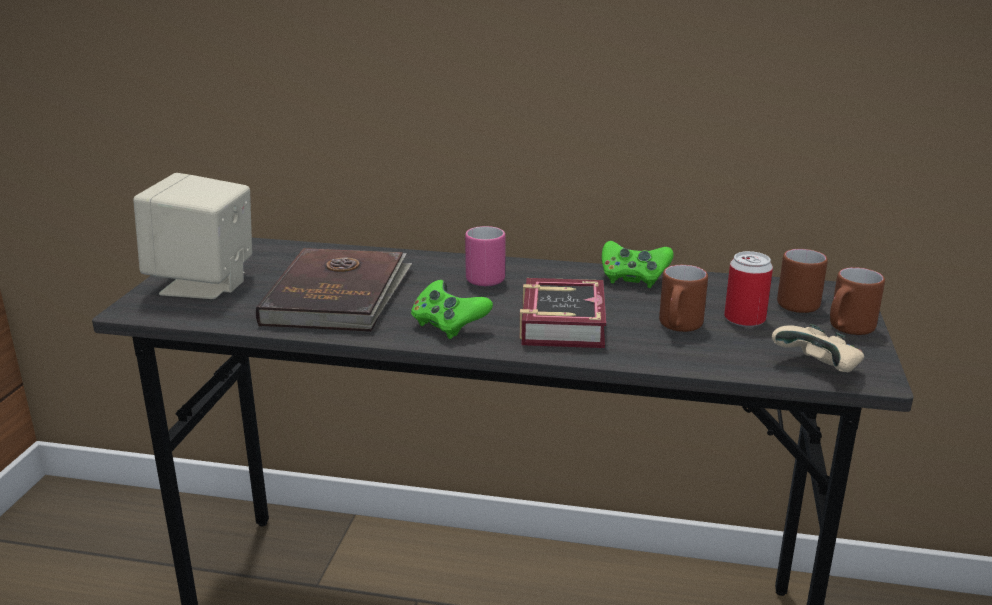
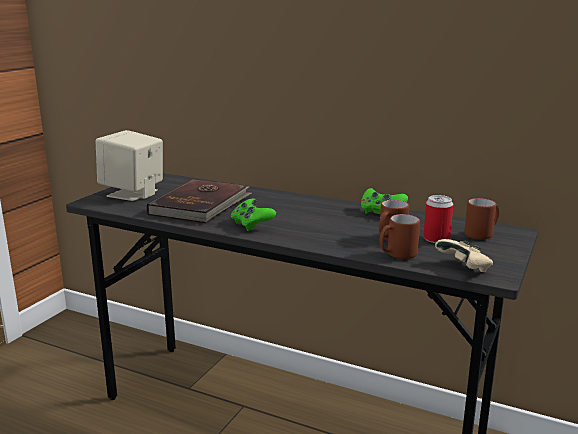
camera: 15 degrees right, 5 degrees down
(482, 277) = (289, 204): pink mug -> none
(566, 322) = (322, 229): book -> none
(847, 329) = (501, 251): brown mug -> brown mug (397, 255)

